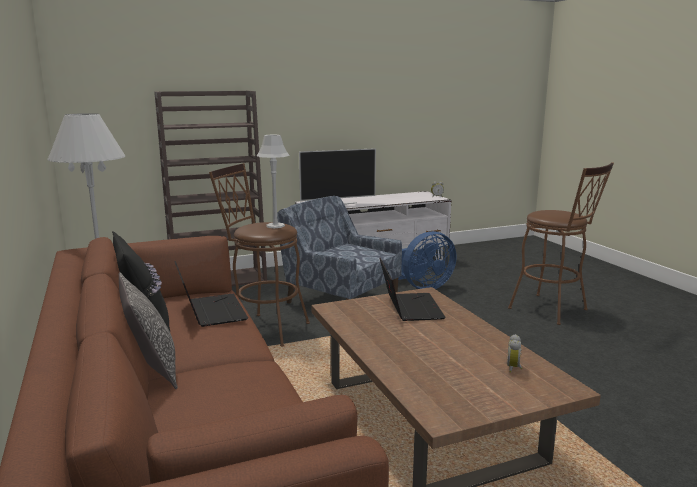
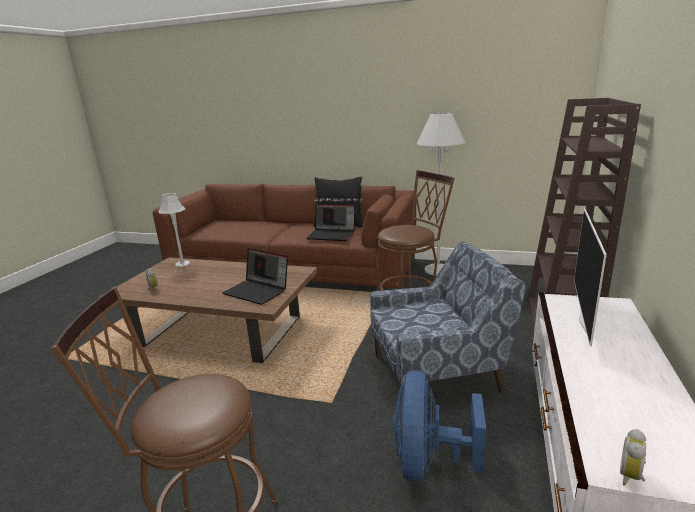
camera: 130 degrees right, 5 degrees up
(152, 370) = (293, 223): pillow -> none
(275, 226) = (401, 232): grey table lamp -> grey table lamp (182, 264)

